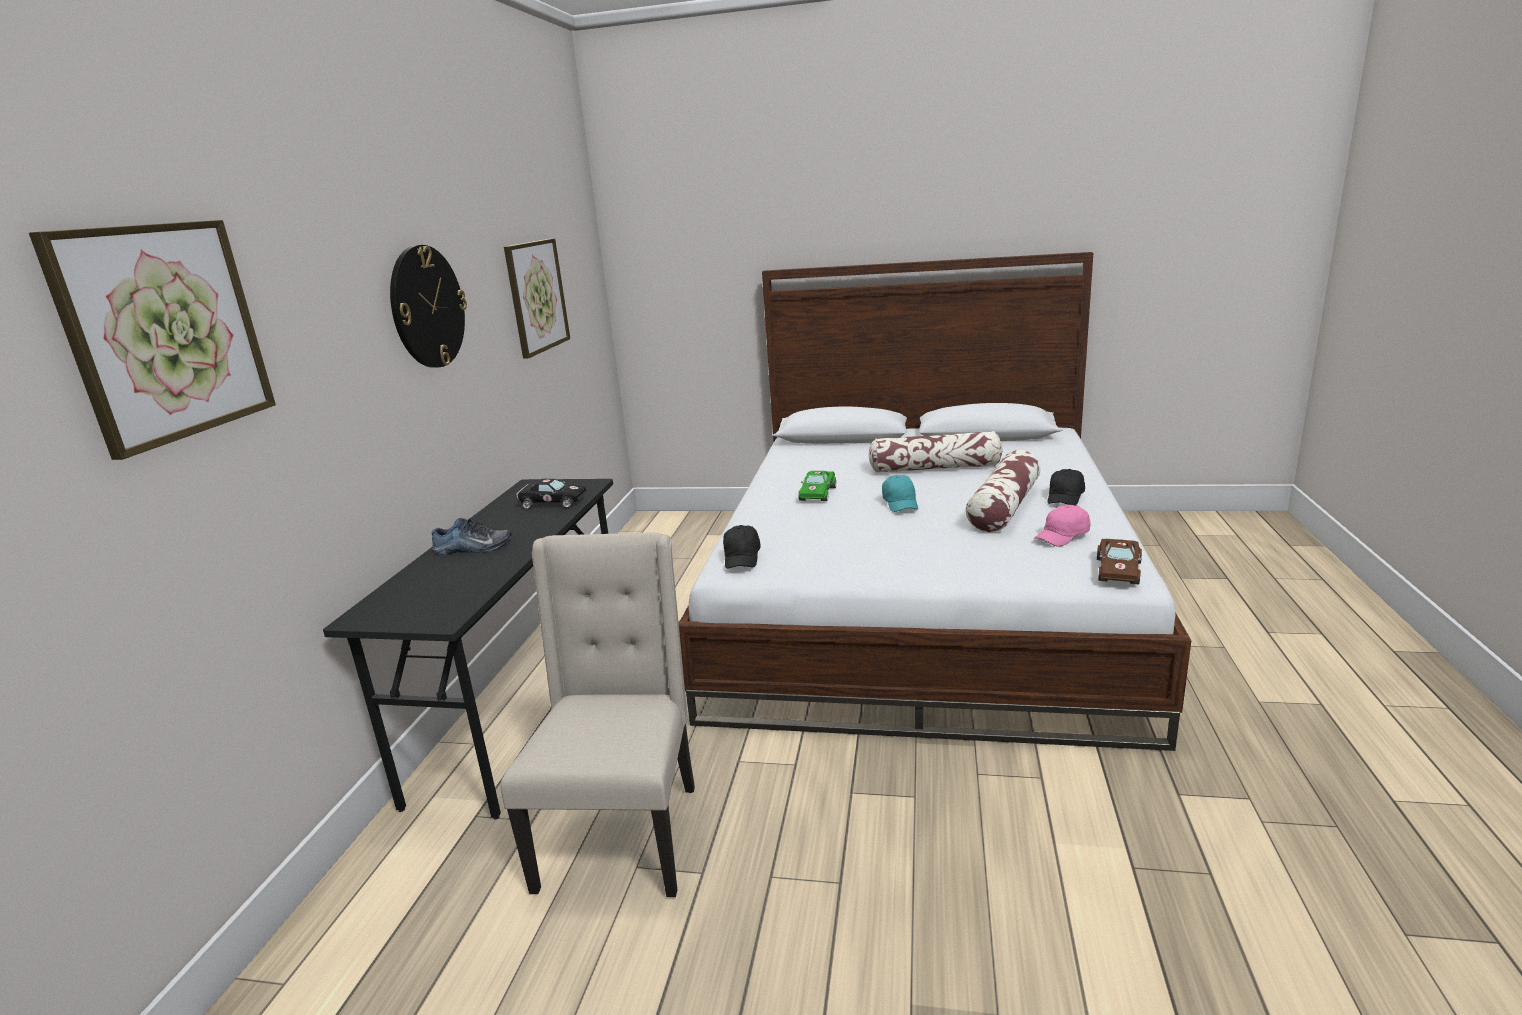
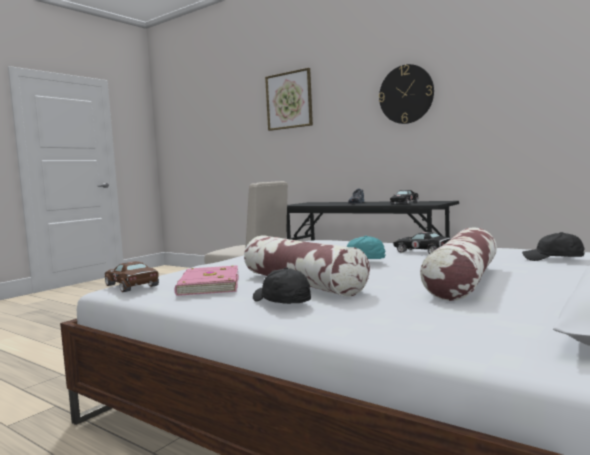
camera: 115 degrees right, 15 degrees down
(536, 296) = (537, 87): picture -> none
(742, 557) = (324, 239): black cap -> black cap (553, 259)
(817, 493) = (424, 252): green toy car -> black toy car
(1063, 536) = (207, 285): pink cap -> pink book

